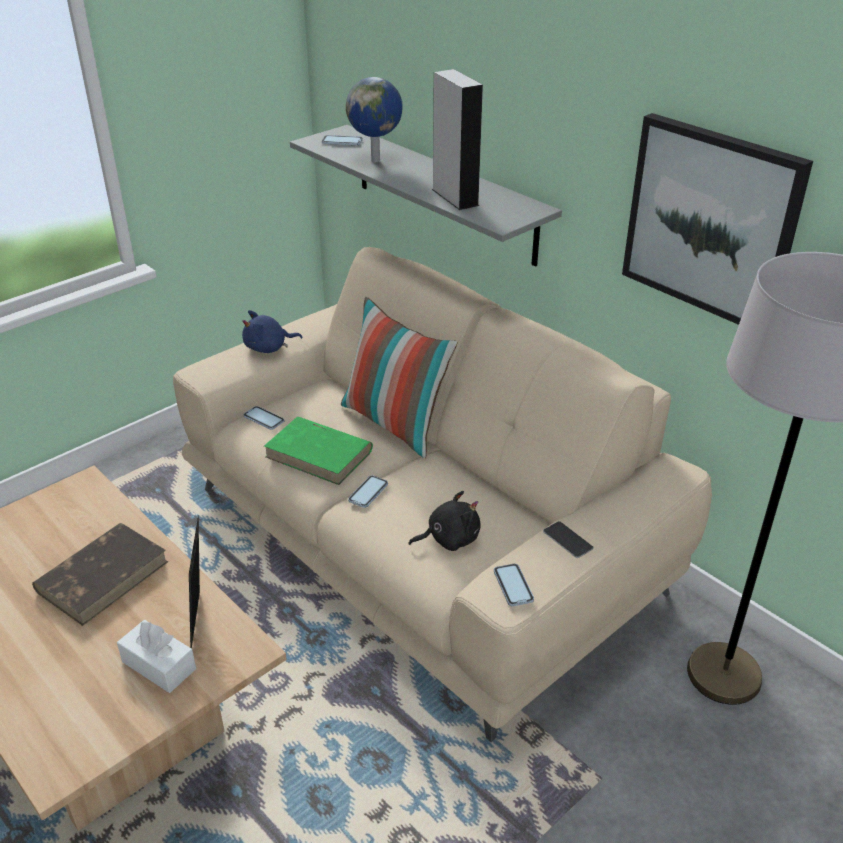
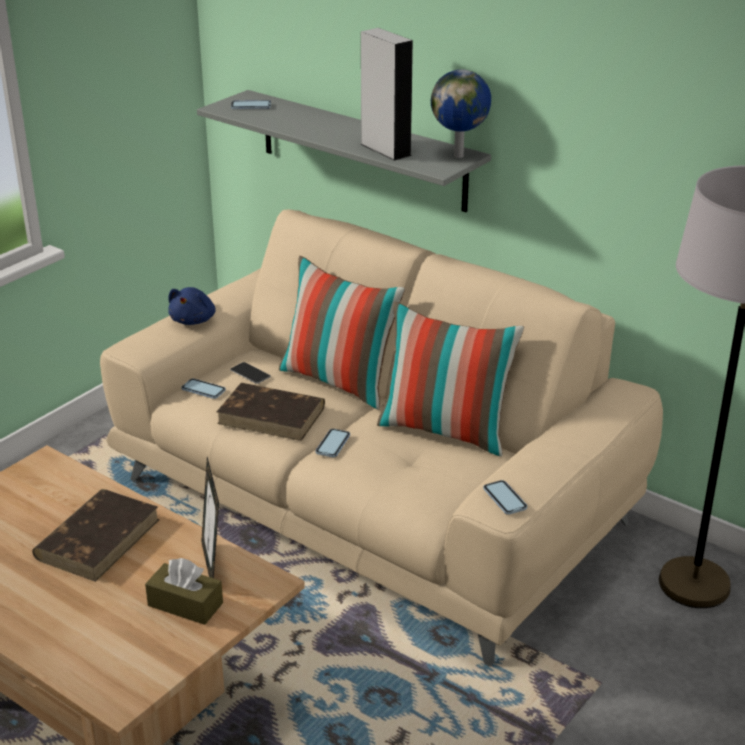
camera: 10 degrees left, 5 degrees down
(159, 665) = (185, 604): white tissue box -> brown tissue box
(269, 348) = (194, 320): blue plush toy -> blue plush toy turned 45 degrees counterclockwise
(320, 454) = (272, 415): green book -> brown book
(377, 160) = (294, 121): globe -> globe (460, 156)
(449, 538) = (425, 475): black plush toy -> none
(484, 490) = (446, 431): none -> pillow
(567, 540) = (544, 457): phone -> phone (250, 373)
(711, 221) = (640, 150): picture -> none

